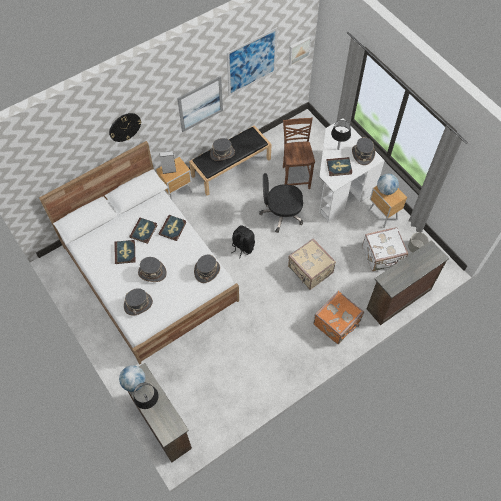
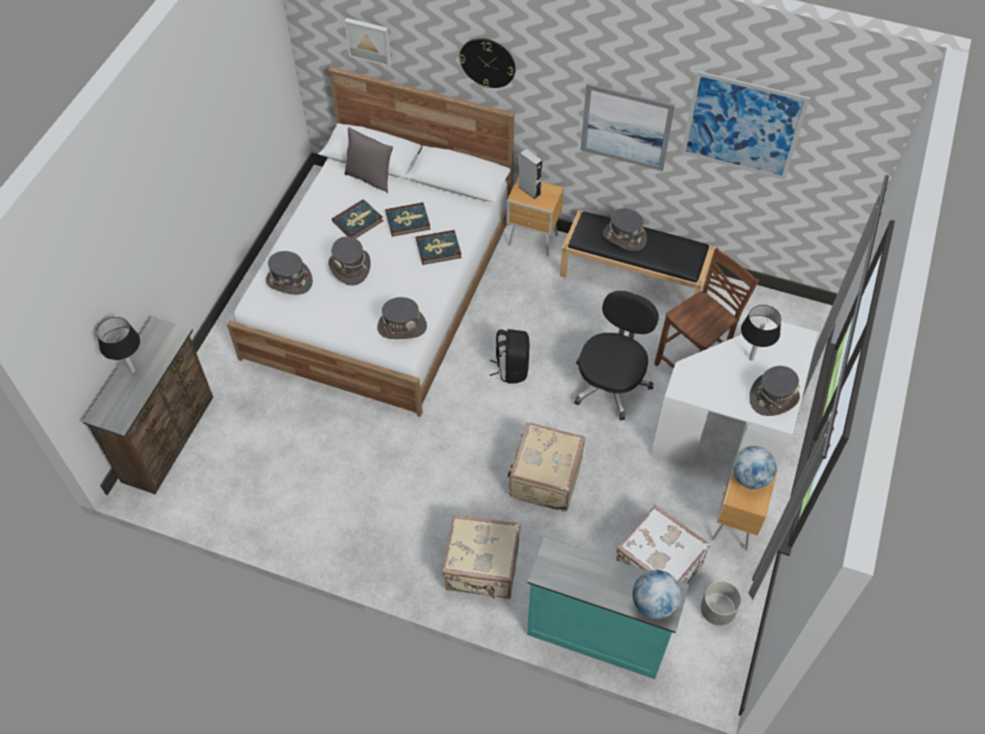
camera: 55 degrees right, 5 degrees down
(100, 231) = (370, 178): none -> grey pillow
(134, 382) = (155, 334): globe -> globe (653, 603)
(281, 214) = (611, 383): black office chair -> black office chair turned 60 degrees clockwise
(298, 50) = (846, 177): picture -> picture (369, 40)
(337, 323) = (482, 569): orange suitcase -> beige suitcase
(339, 167) = (716, 379): book -> none
(397, 298) = (596, 635): brown dresser -> turquoise dresser

